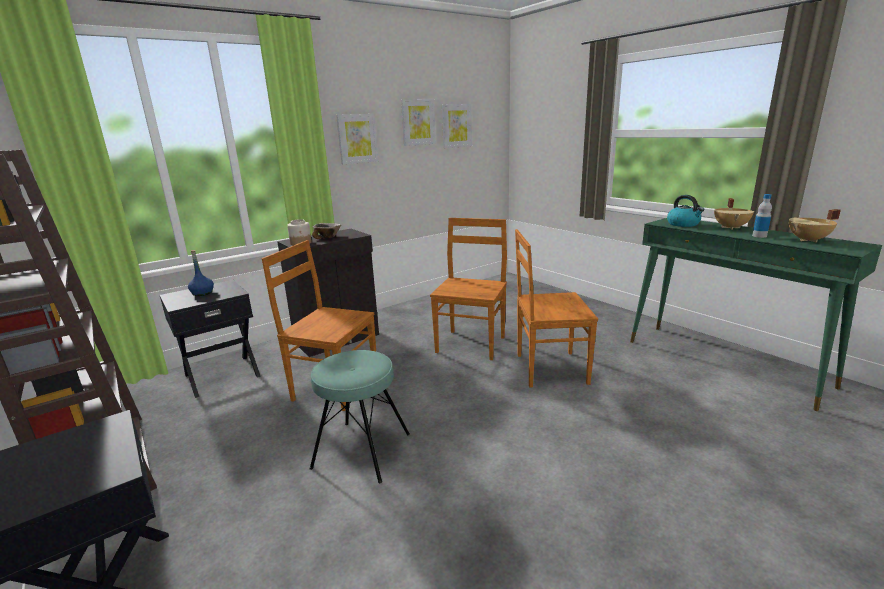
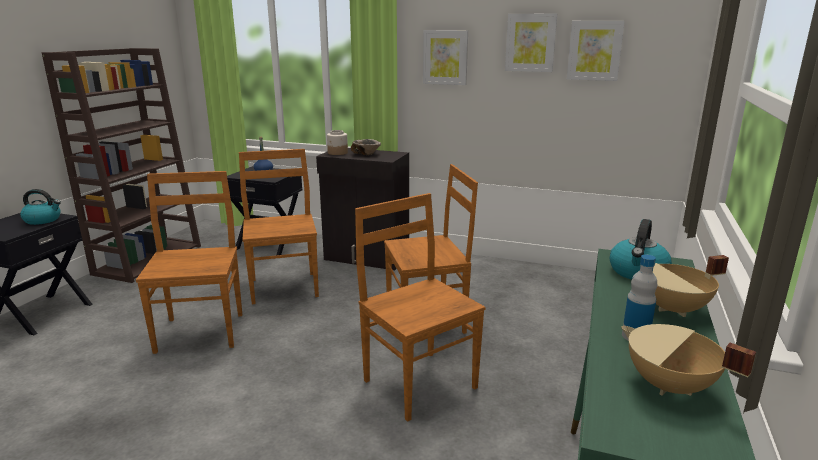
camera: 55 degrees right, 0 degrees up
(95, 438) = (43, 220): none -> kettle
(362, 450) = (201, 331): turquoise stool -> brown chair

